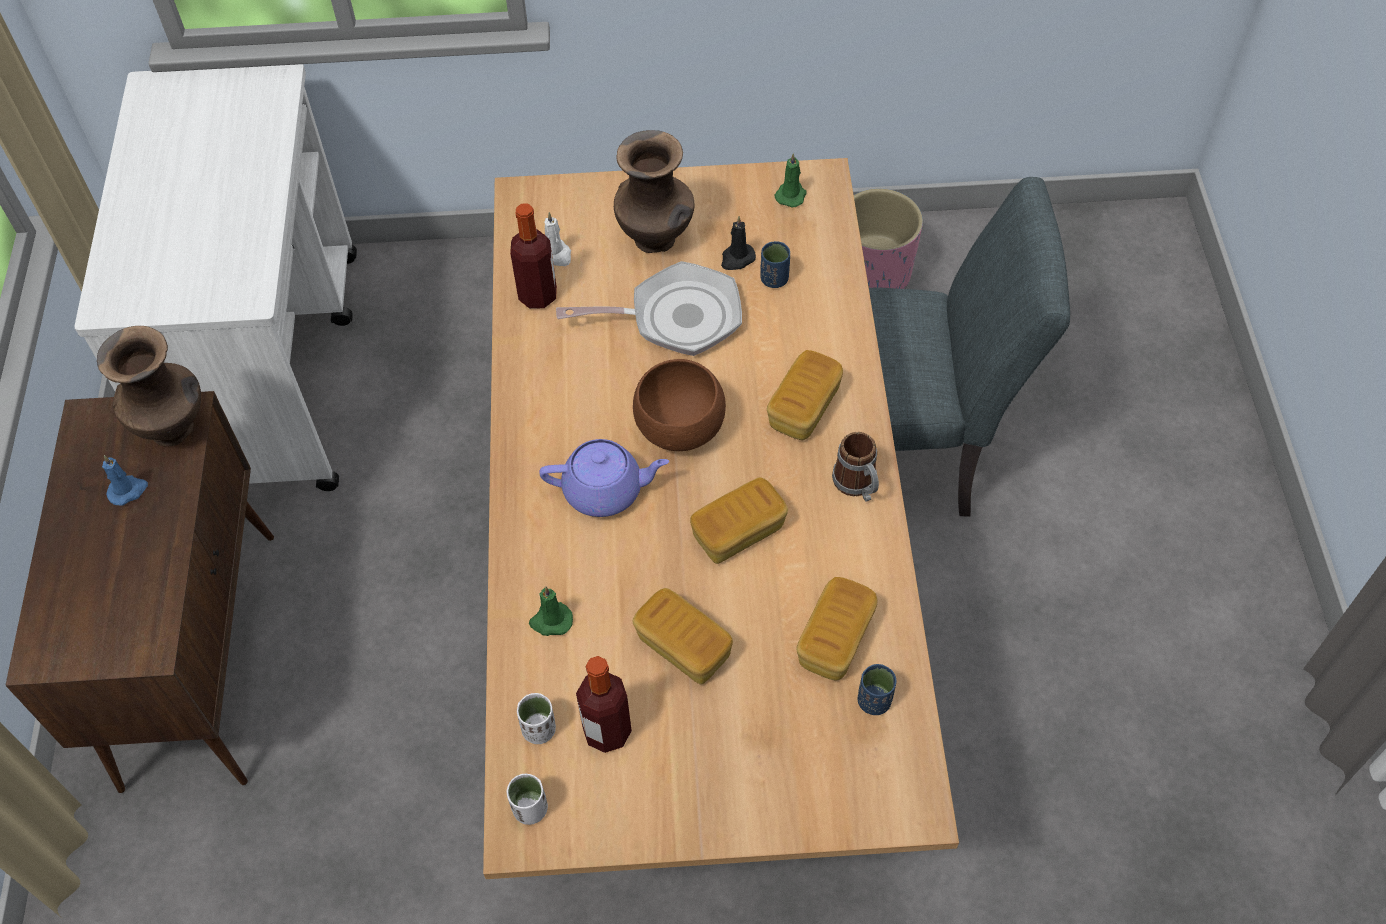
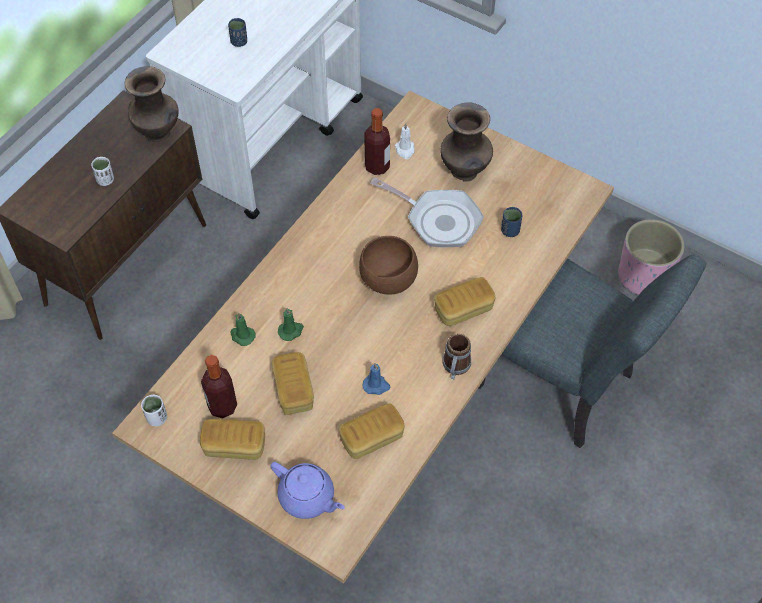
camera: 35 degrees right, 0 degrees up
(128, 490) = (115, 151): blue candle -> blue candle (376, 385)
(539, 729) = (192, 384): white cup -> white cup (105, 180)
(605, 490) = (324, 288): purple teapot -> purple teapot (308, 498)
(737, 258) = (499, 208): black candle -> none
(738, 532) = (371, 351): bread -> bread (234, 446)
(791, 195) = (562, 189): green candle -> green candle (291, 331)
(874, 701) = (364, 481): blue cup -> blue cup (239, 42)

